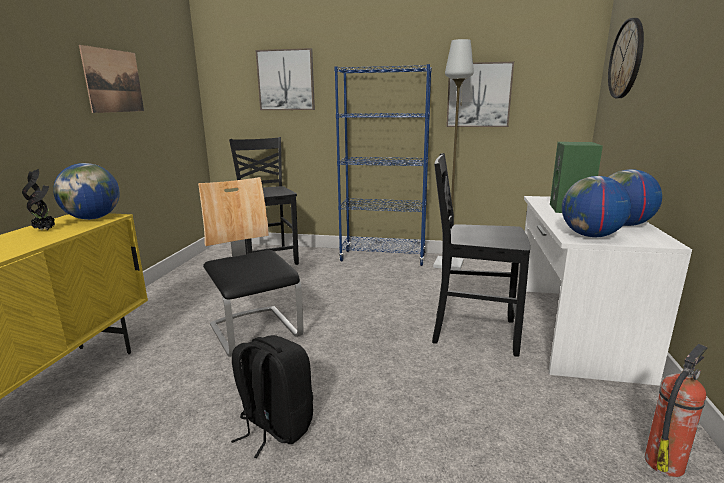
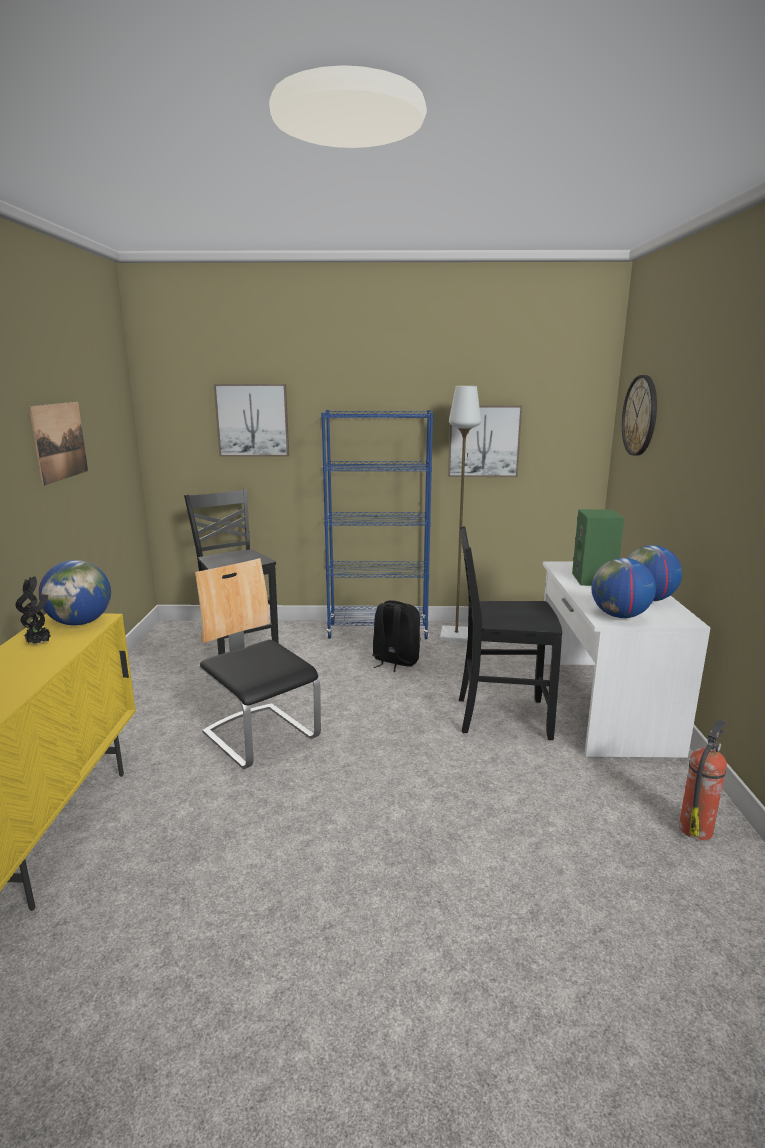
camera: 10 degrees left, 0 degrees up
(274, 427) = (326, 838): black backpack -> black backpack (395, 661)

